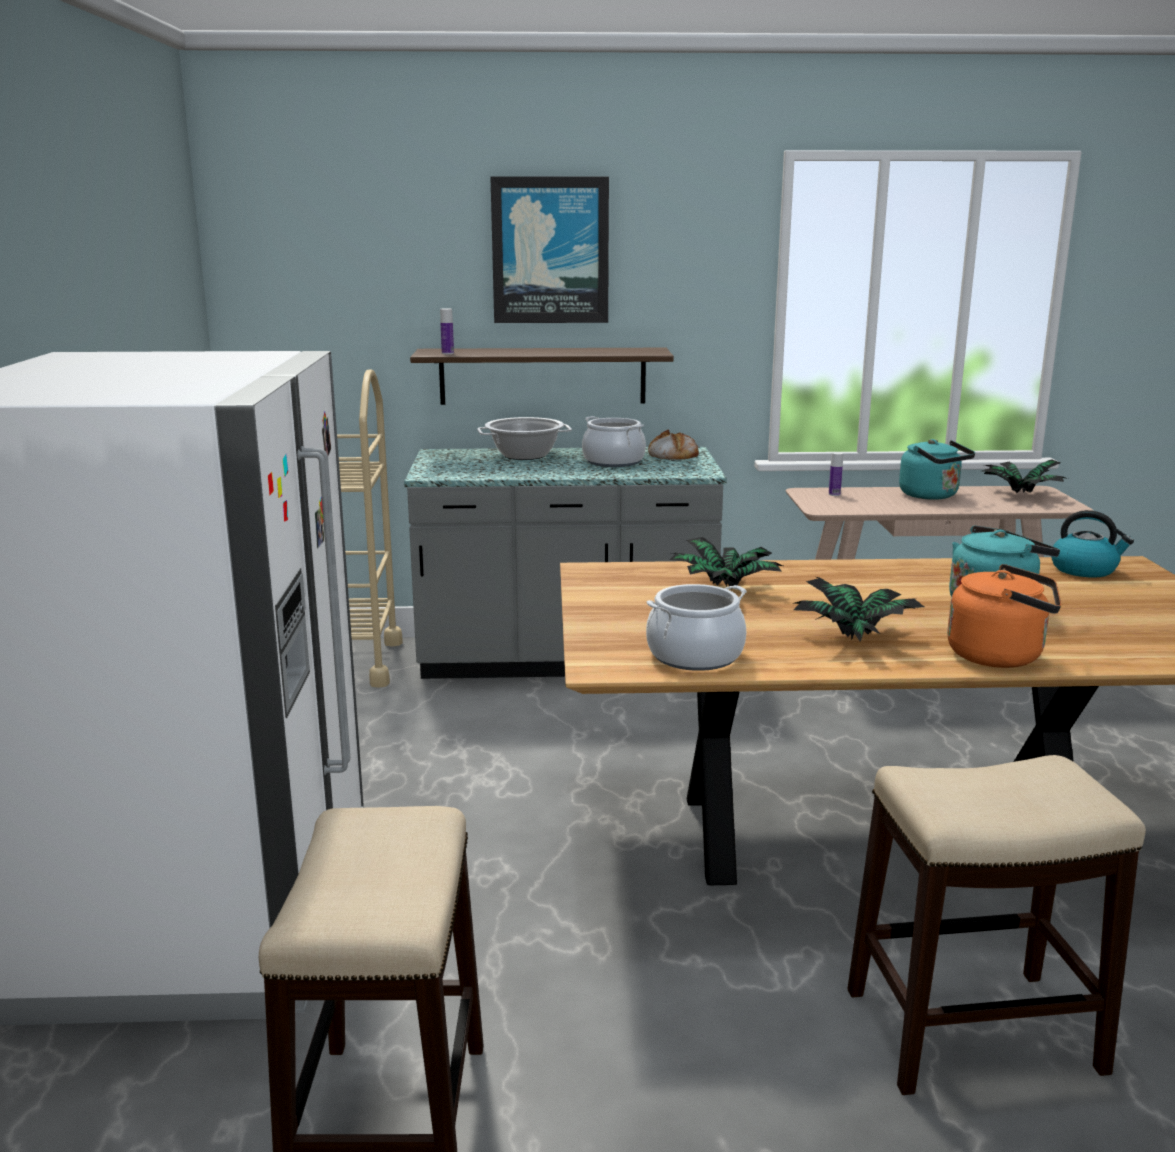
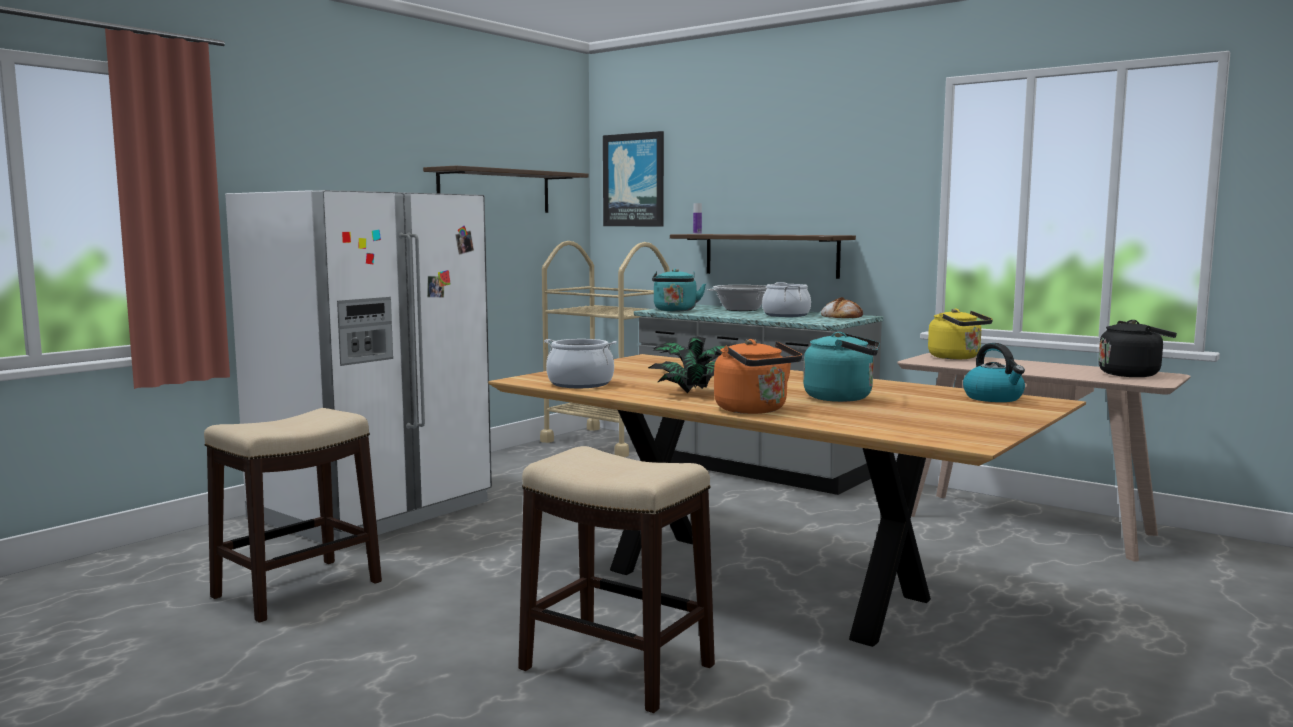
camera: 40 degrees right, 10 degrees down
(136, 306) = (495, 191): none -> shelf
(550, 250) = (778, 164): picture -> picture (634, 180)
(834, 494) = (957, 358): bottle -> yellow kettle
(932, 496) = (1041, 366): turquoise kettle -> turquoise kettle (675, 310)
(1020, 495) = (1132, 374): potted plant -> black kettle

